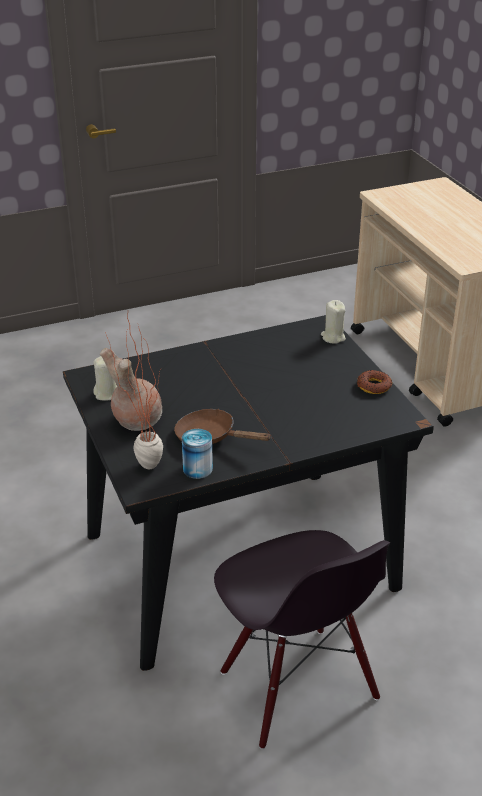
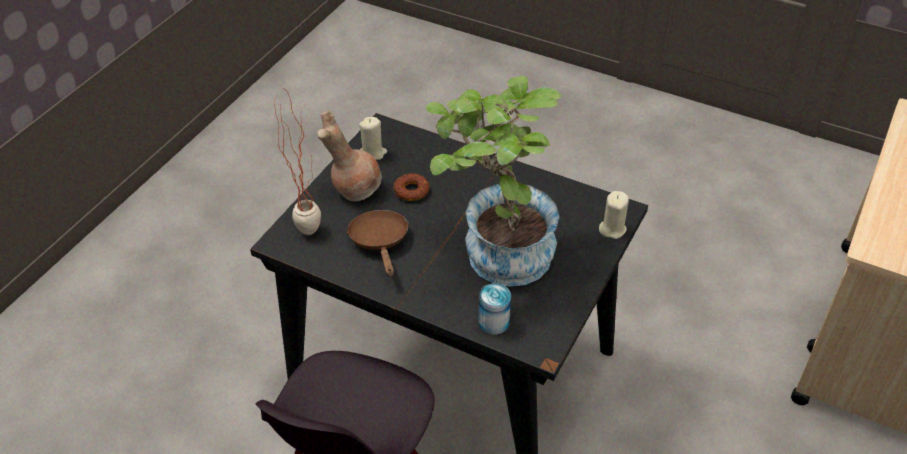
camera: 50 degrees right, 10 degrees up
(197, 469) = (331, 259): can -> can (494, 322)
(292, 392) = (496, 252): none -> potted plant
(374, 386) = (567, 299): donut -> donut (411, 191)

